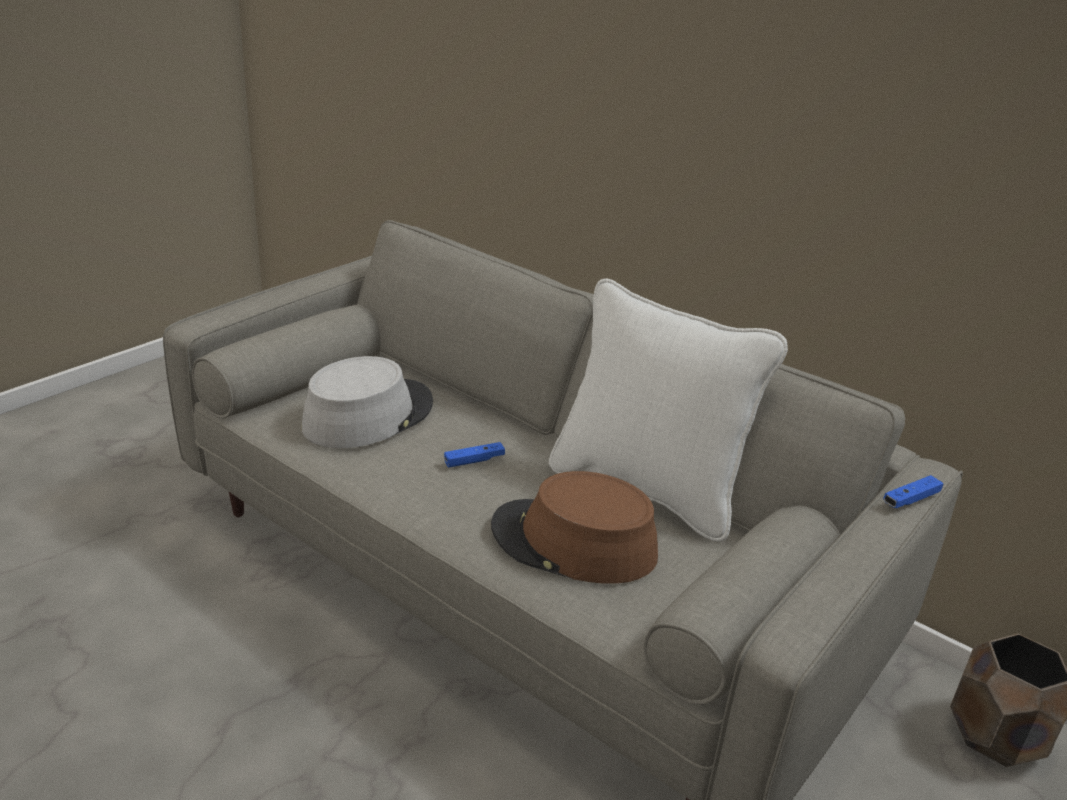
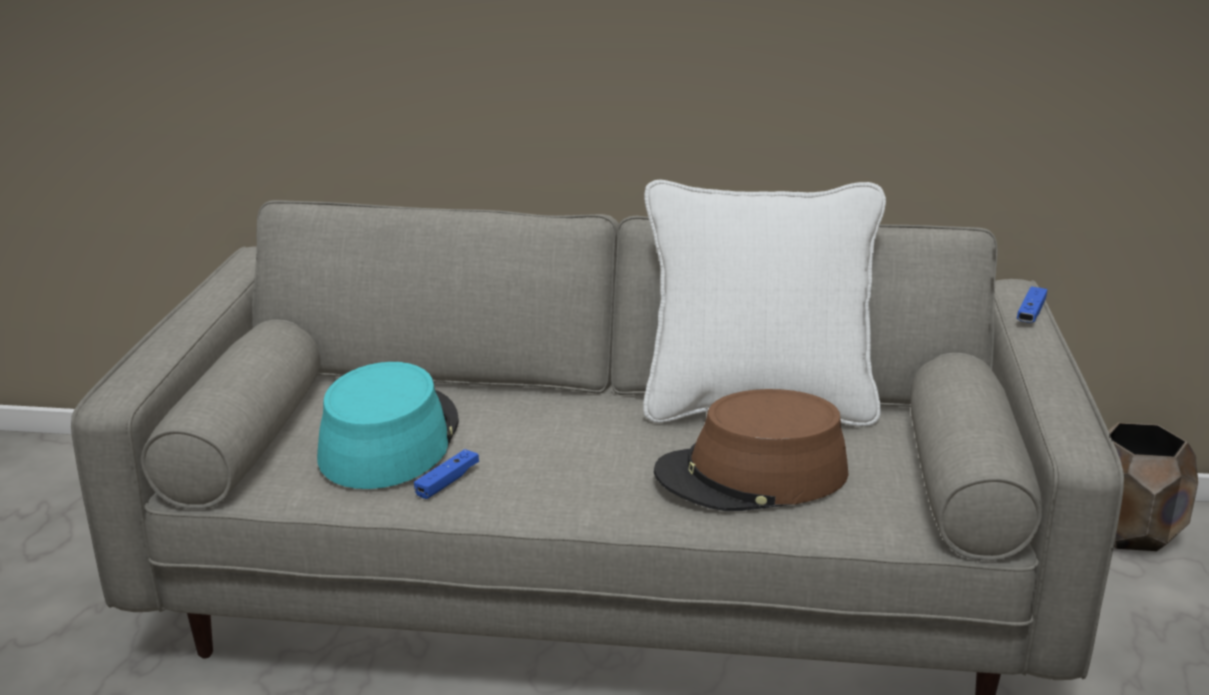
camera: 30 degrees left, 5 degrees down
(368, 415) = (389, 440): grey hat -> turquoise hat
(474, 460) = (562, 442): blue game controller -> blue game controller (447, 481)

